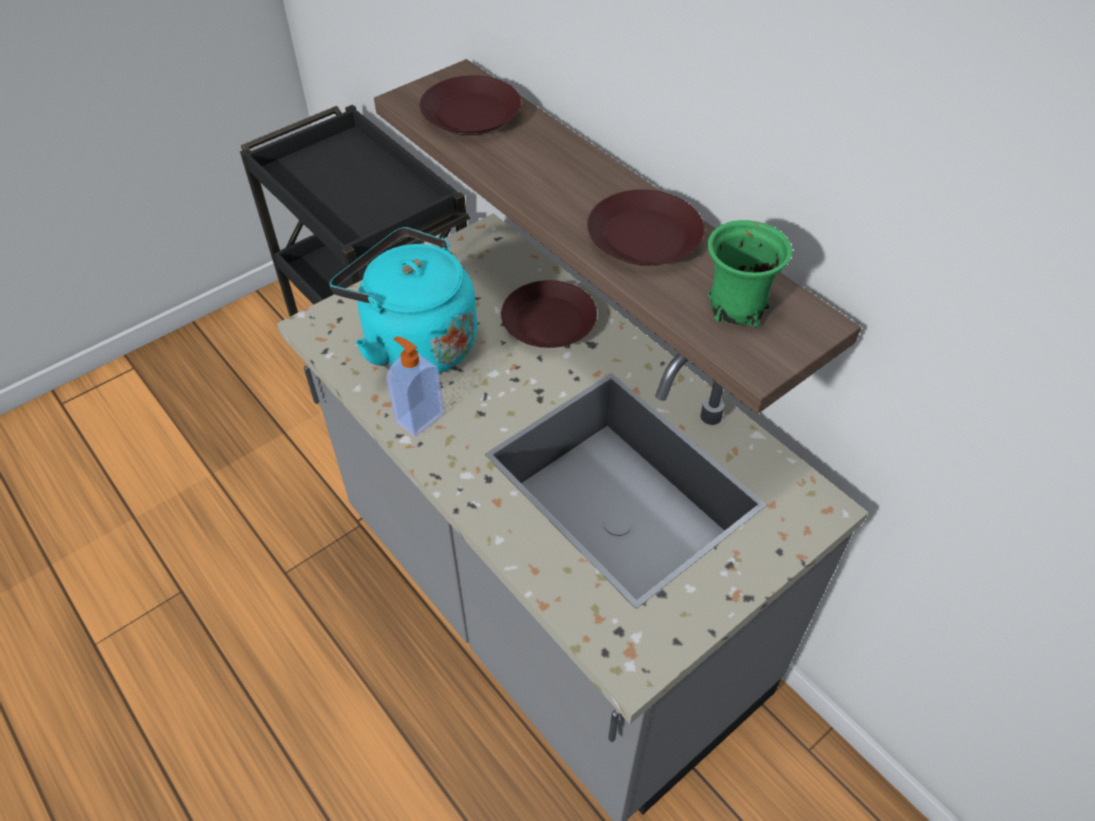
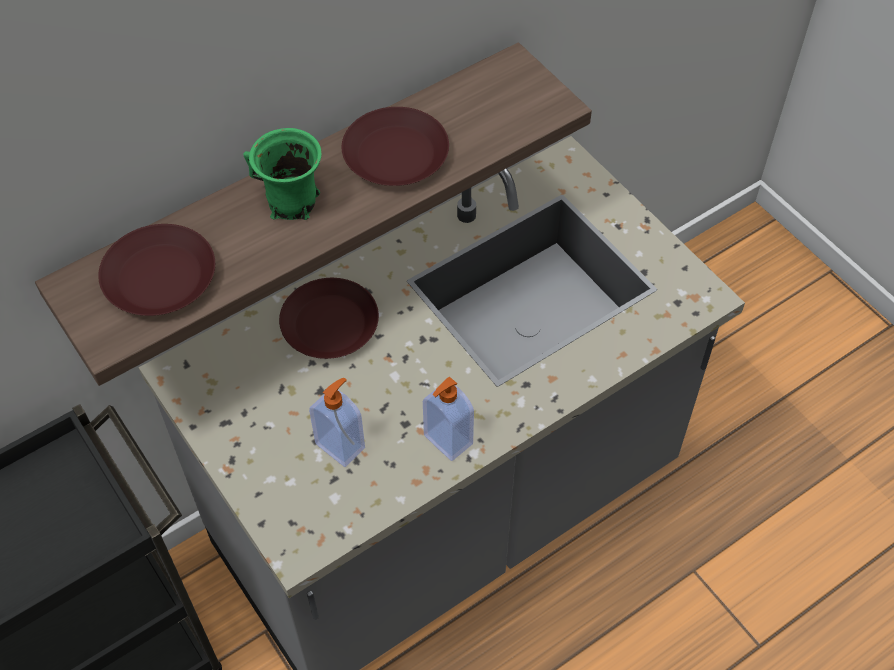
camera: 85 degrees left, 5 degrees up
(415, 342) = (341, 445): turquoise kettle -> soap dispenser
(735, 307) = (492, 108): green mug -> green mug (292, 203)

